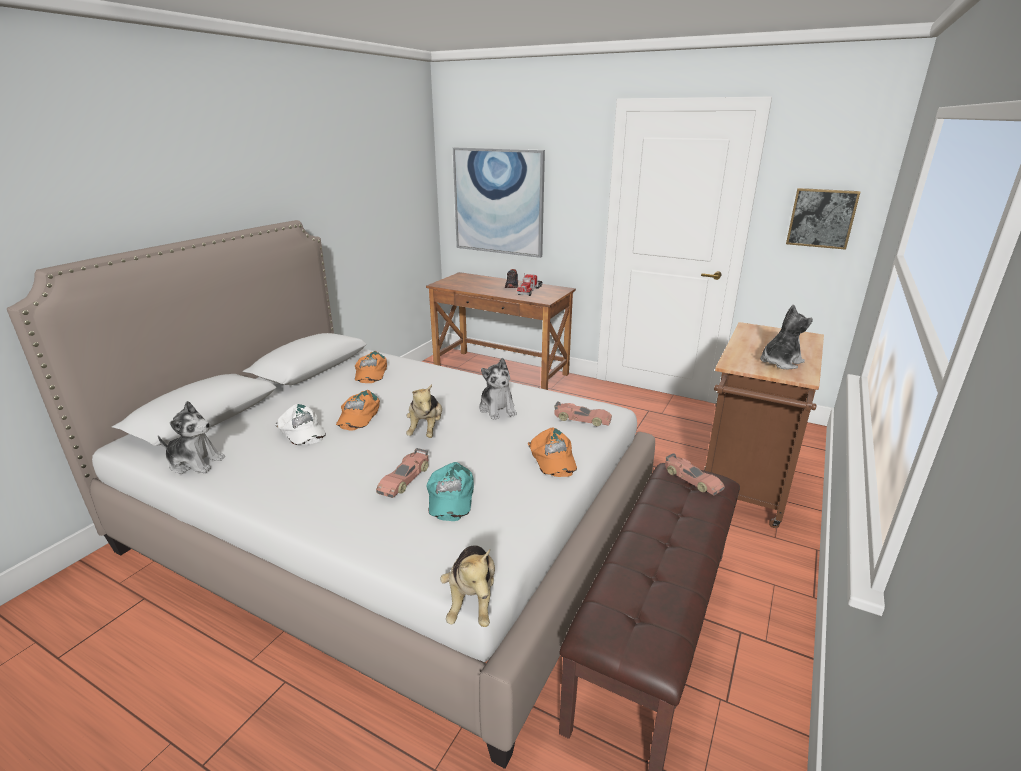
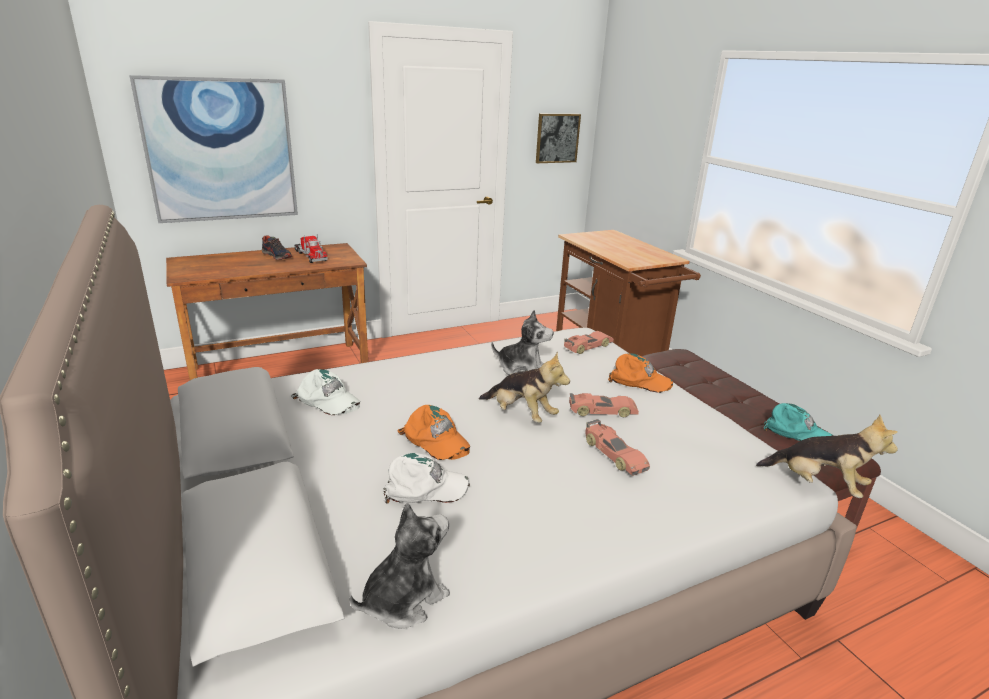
camera: 55 degrees left, 0 degrees up
(370, 372) = (327, 400): orange cap -> white cap
(449, 497) = (667, 442): turquoise cap -> turquoise cap (796, 432)
(692, 480) = (674, 359): toy car -> toy car (602, 411)
(780, 362) = (643, 253): plush toy -> none

